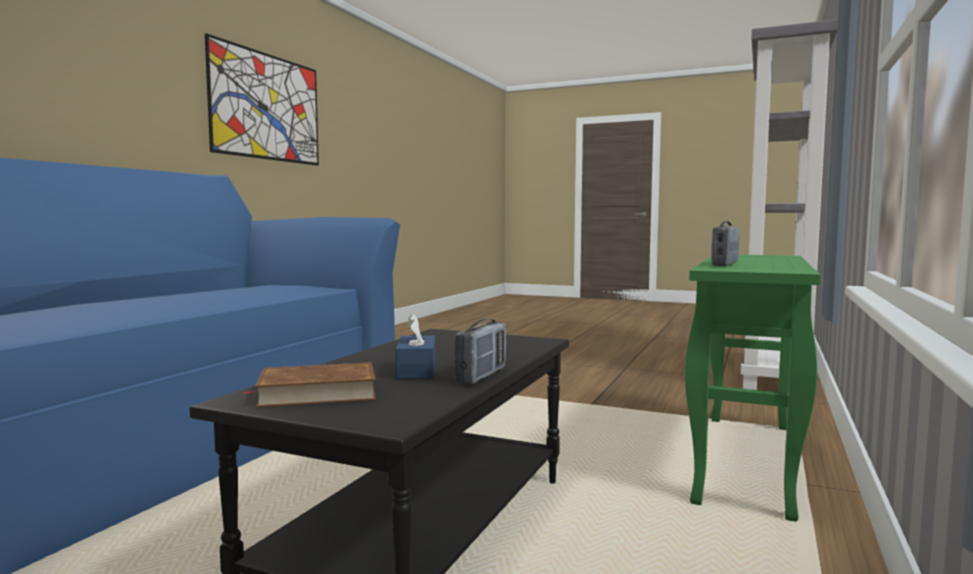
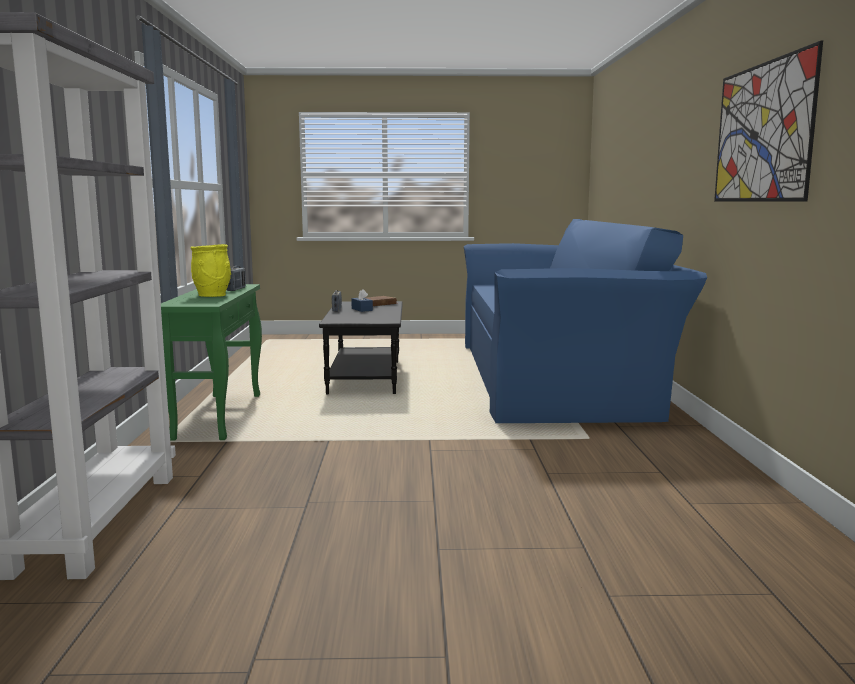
camera: 155 degrees right, 5 degrees up
(748, 260) = (213, 295): none -> yellow vase

